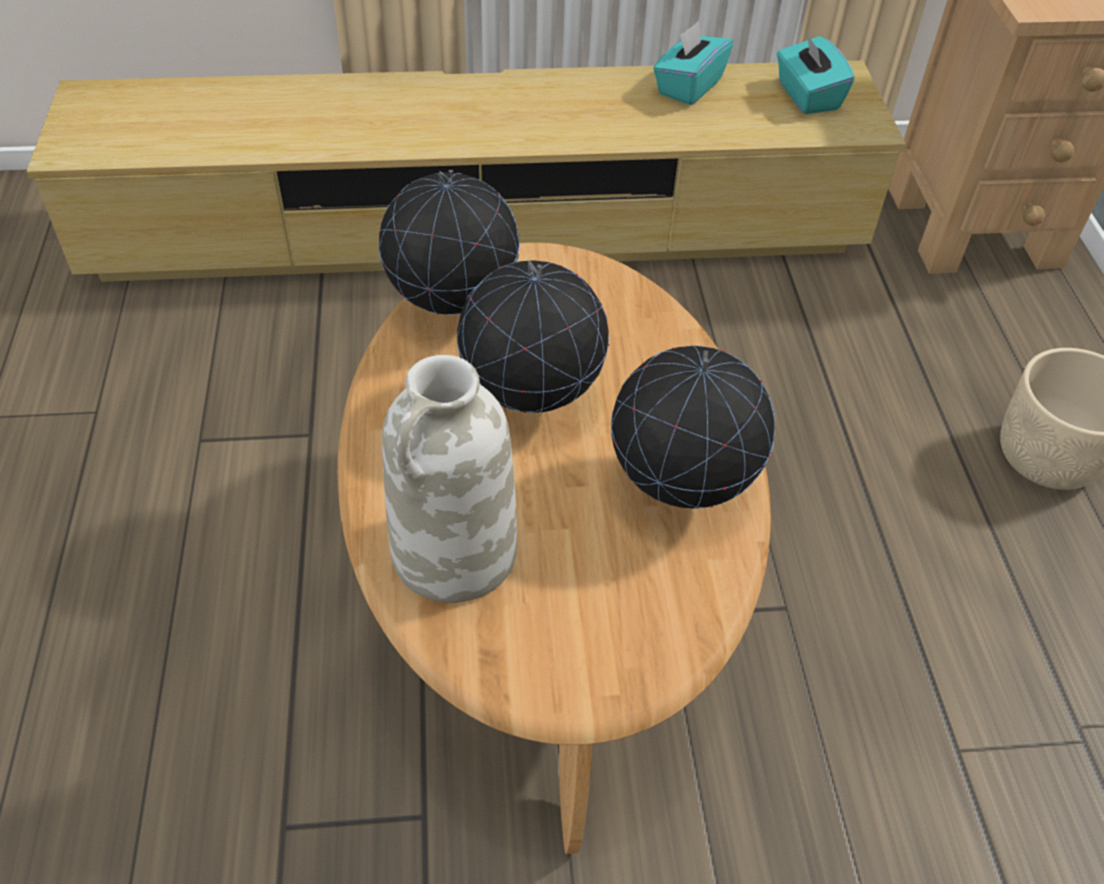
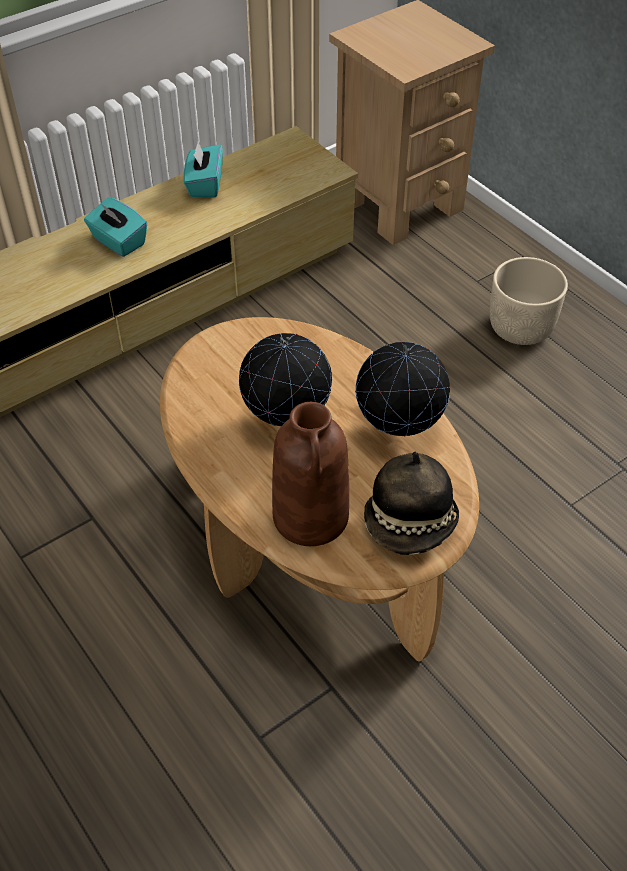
camera: 30 degrees left, 0 degrees up
(453, 311) = (199, 388): globe -> none
(454, 554) = (311, 517): white vase -> brown vase
(588, 641) = (411, 524): none -> hat
(807, 96) = (281, 163): turquoise tissue box -> turquoise tissue box (118, 242)

